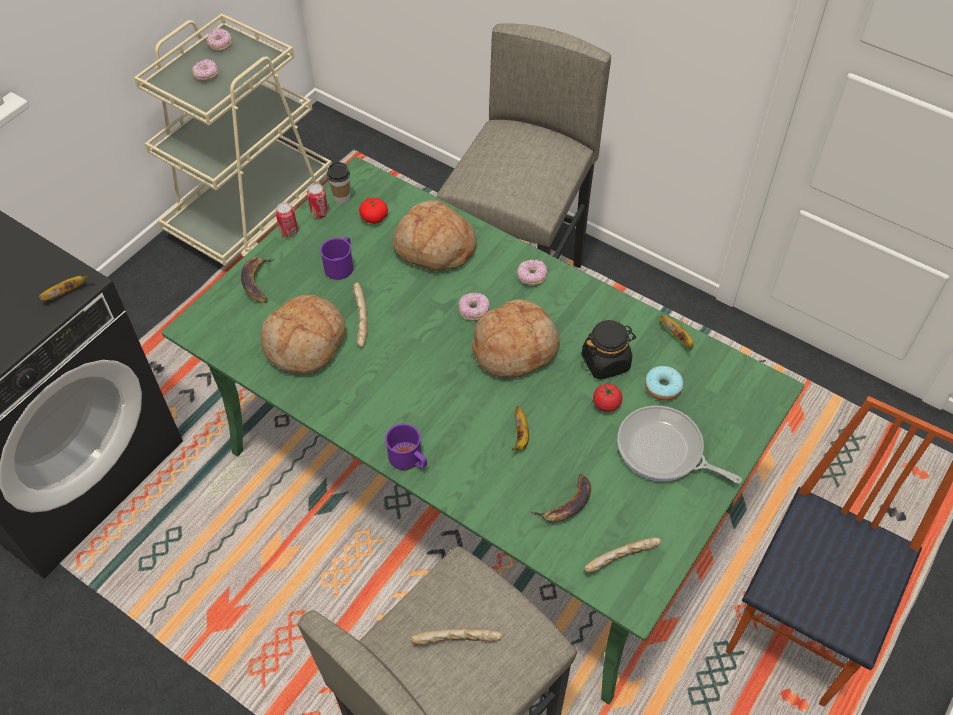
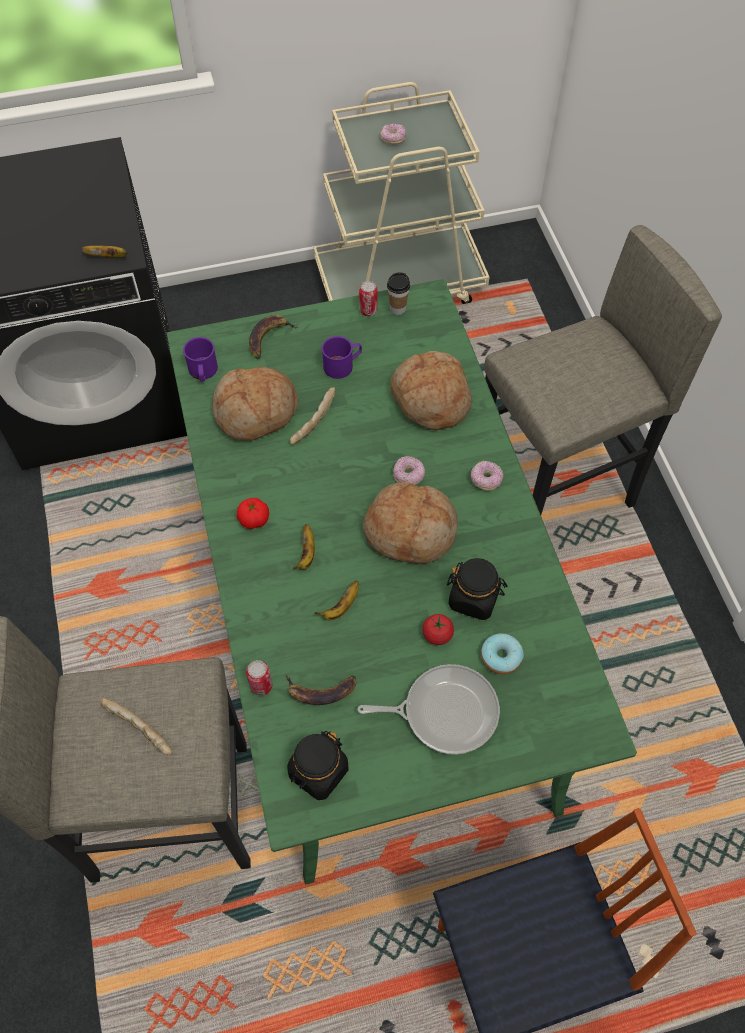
camera: 40 degrees right, 5 degrees up
(220, 44) = (428, 118): donut -> none
(289, 232) = (330, 312): can -> can (261, 685)
(374, 217) = (407, 342): tomato -> tomato (254, 519)
(409, 459) = (239, 561): purple mug -> purple mug (203, 372)
(622, 559) = (318, 772): bread -> black jar
(664, 451) = (445, 711): frying pan -> frying pan turned 105 degrees clockwise
(678, 338) = (560, 624): banana -> banana (306, 554)

